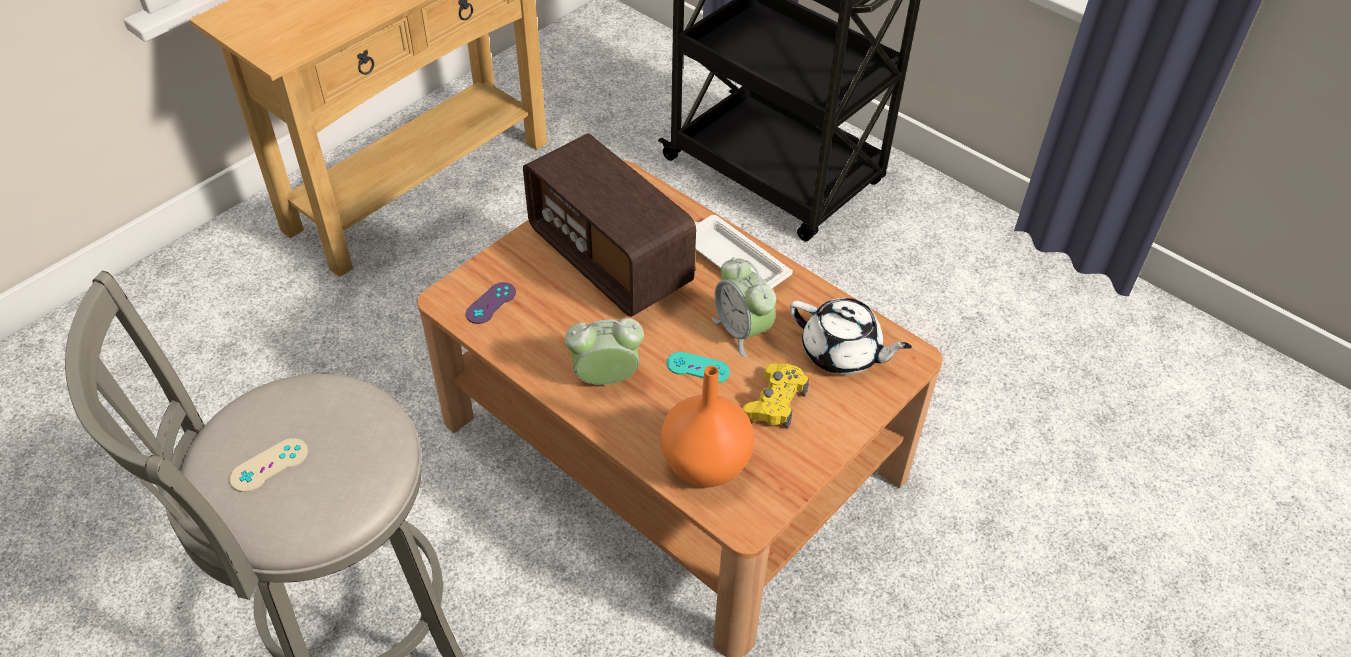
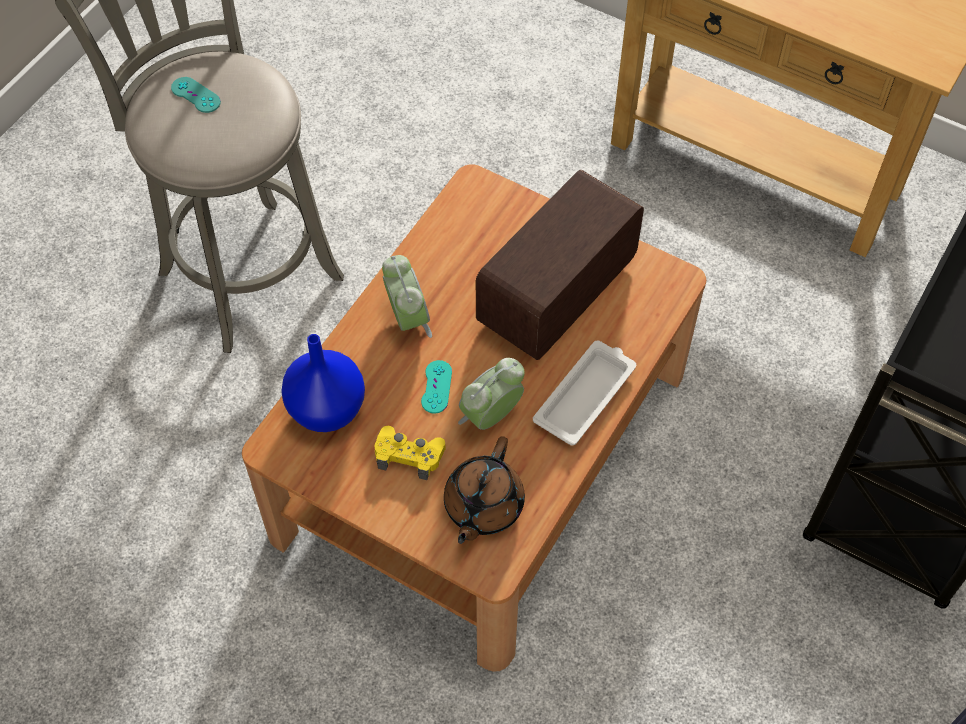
camera: 80 degrees right, 10 degrees up
(269, 465) = (195, 95): beige game controller -> turquoise game controller
(491, 303) = (476, 216): purple game controller -> none
(707, 466) = (326, 411): orange vase -> blue vase
(842, 353) = (482, 506): white teapot -> brown teapot

